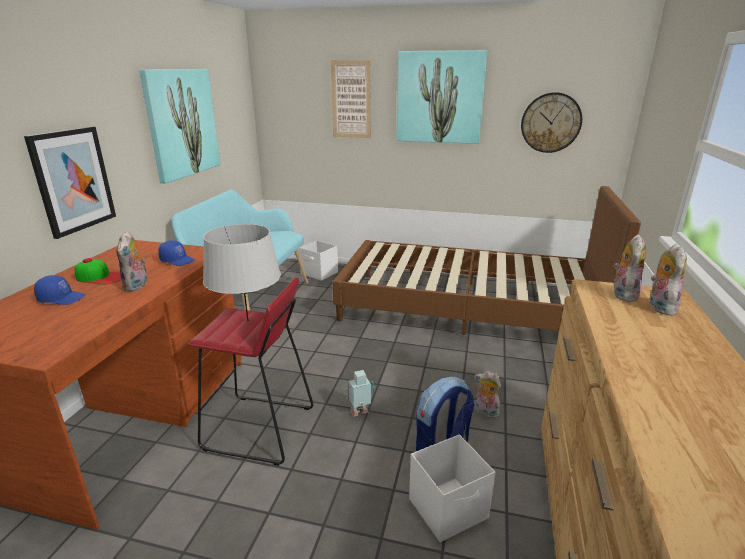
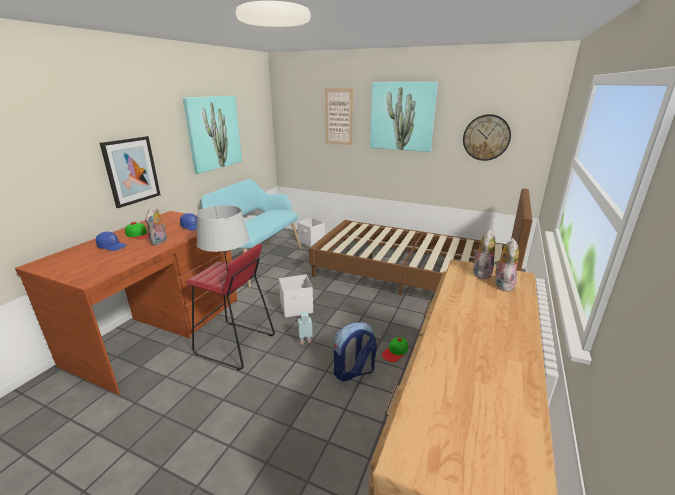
camera: 10 degrees right, 0 degrees up
(449, 508) = (343, 414): white storage box -> white storage box (297, 308)
(485, 412) = (395, 352): plush toy -> cap

